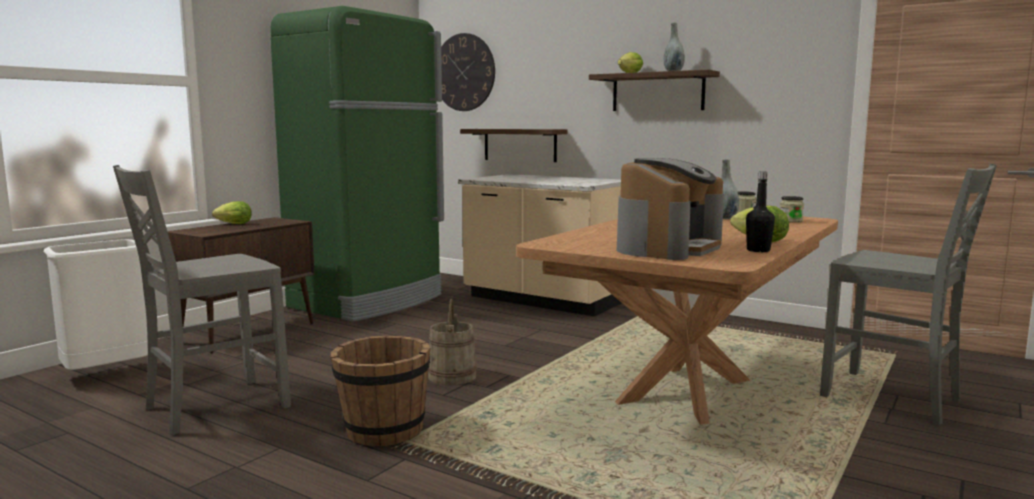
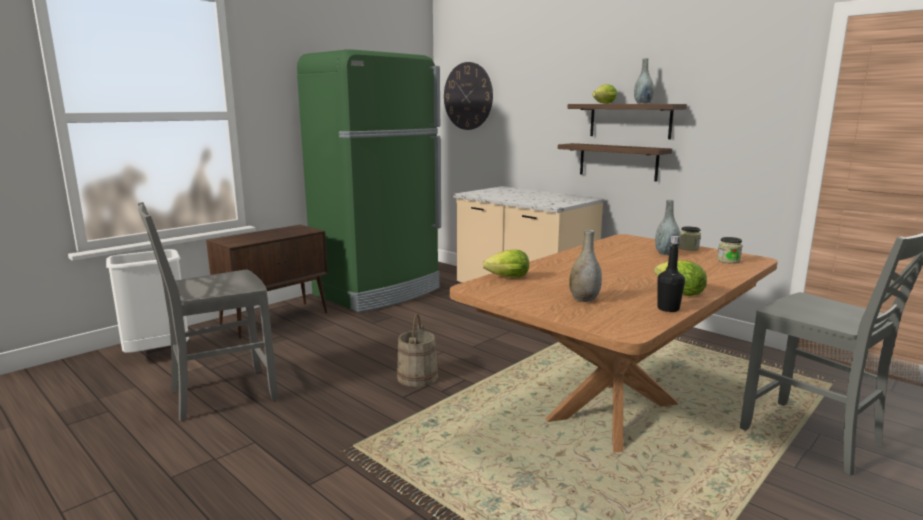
camera: 10 degrees right, 5 degrees up
(232, 224) = (262, 232): lettuce -> lettuce (505, 277)
(383, 431) = (341, 432): brown bucket -> none
(520, 145) = (511, 161): shelf -> shelf (618, 161)
(668, 247) = (584, 299): coffee machine -> grey vase

